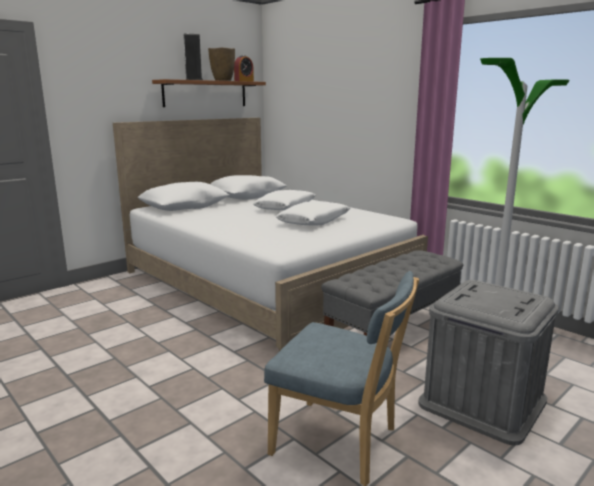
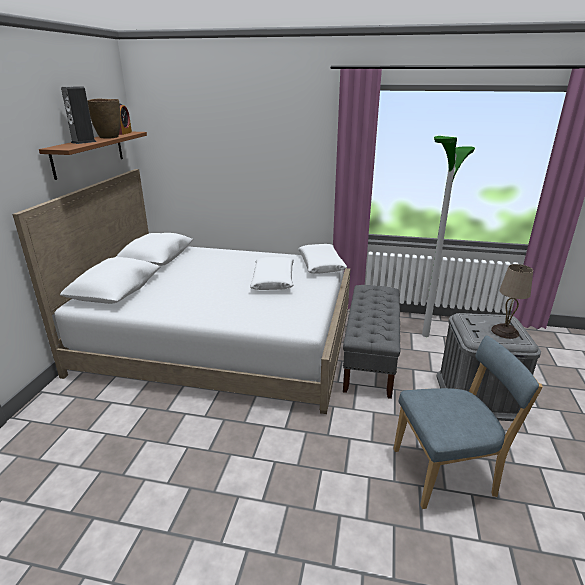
camera: 35 degrees left, 10 degrees up
(285, 207) = (220, 266): white pillow -> white pillow (321, 265)
(504, 304) = (505, 332): none -> beige table lamp

